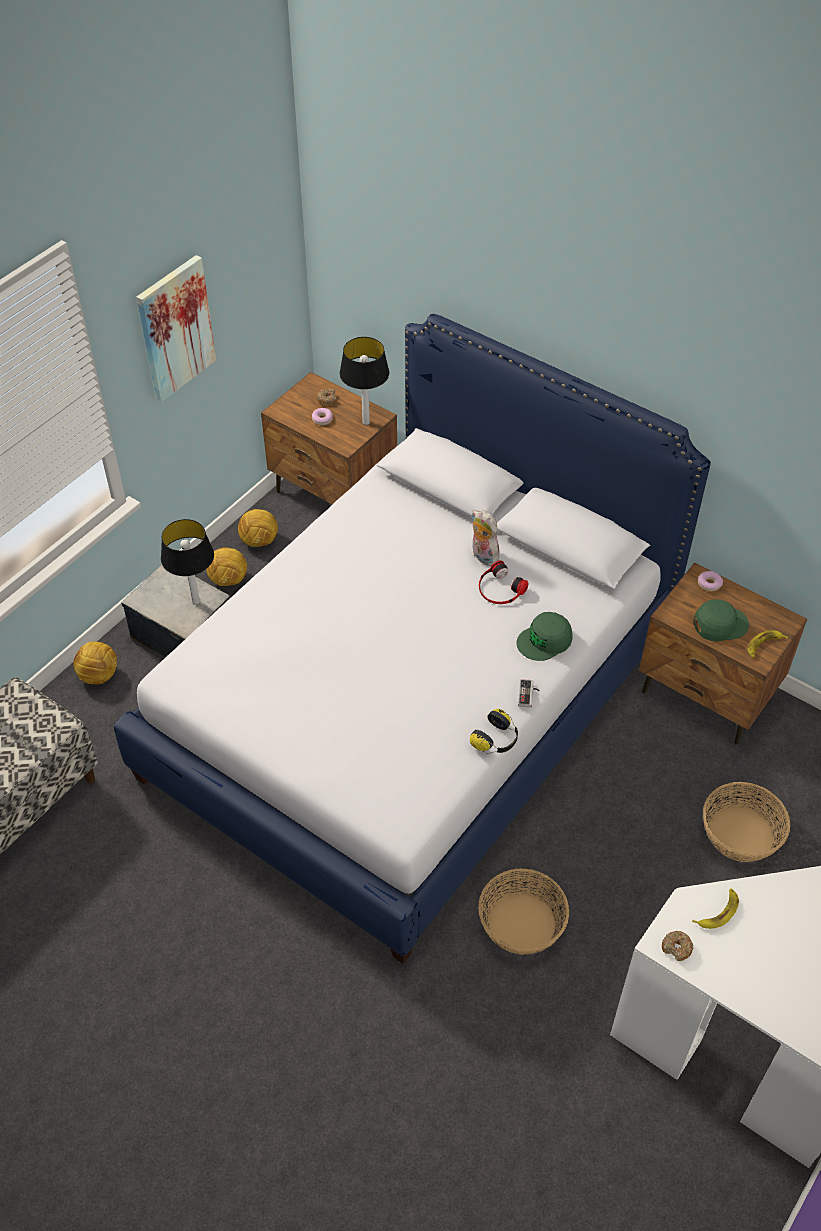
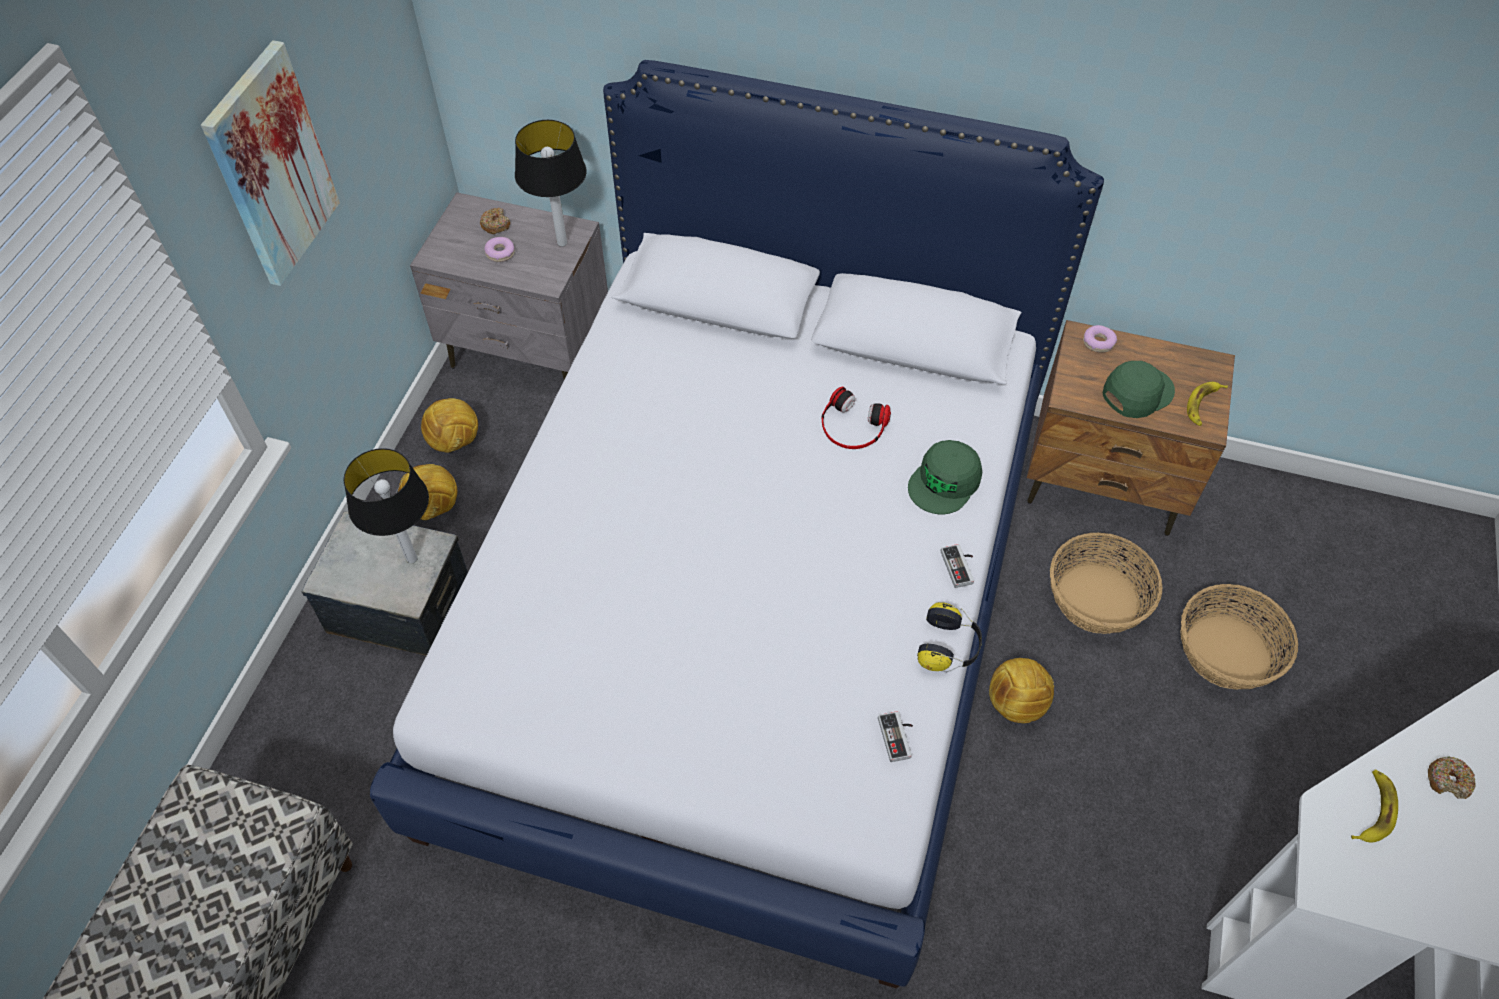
camera: 20 degrees left, 5 degrees up
(99, 675) = (299, 702): football -> football (1015, 703)
(333, 493) = (529, 349): brown nightstand -> grey nightstand
(437, 781) = (899, 737): none -> game controller
(482, 556) = (808, 386): plush toy -> none
(522, 923) = (1022, 869): basket -> basket (1097, 598)
(676, 948) = (1350, 886): donut -> donut (1448, 780)

